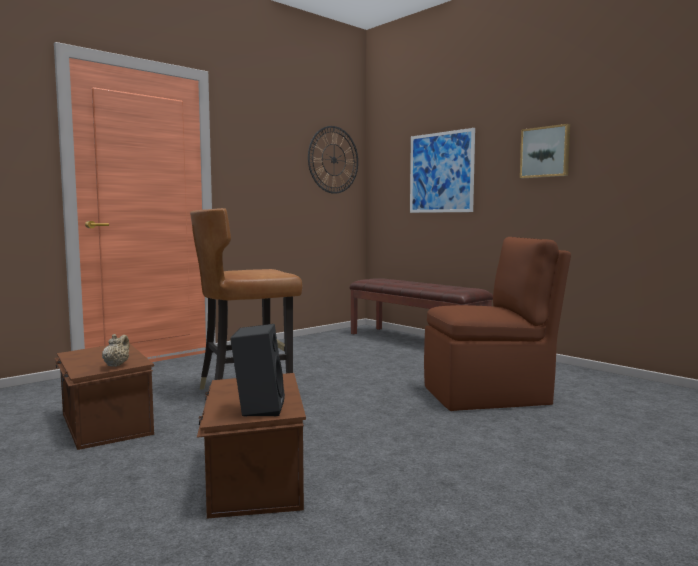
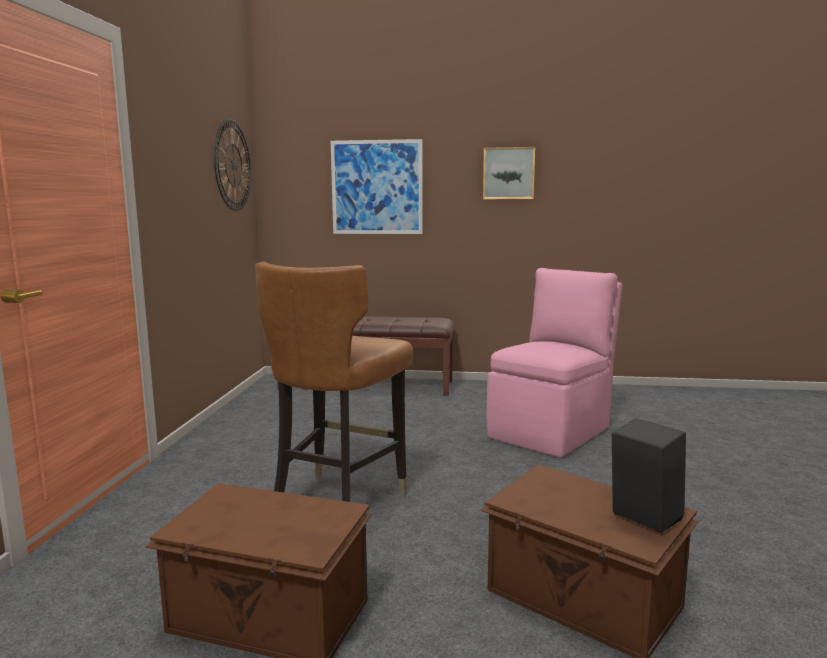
camera: 40 degrees left, 5 degrees up
(116, 365) = (326, 523): beige teapot -> none
(489, 396) = (551, 431): brown chair -> pink chair

